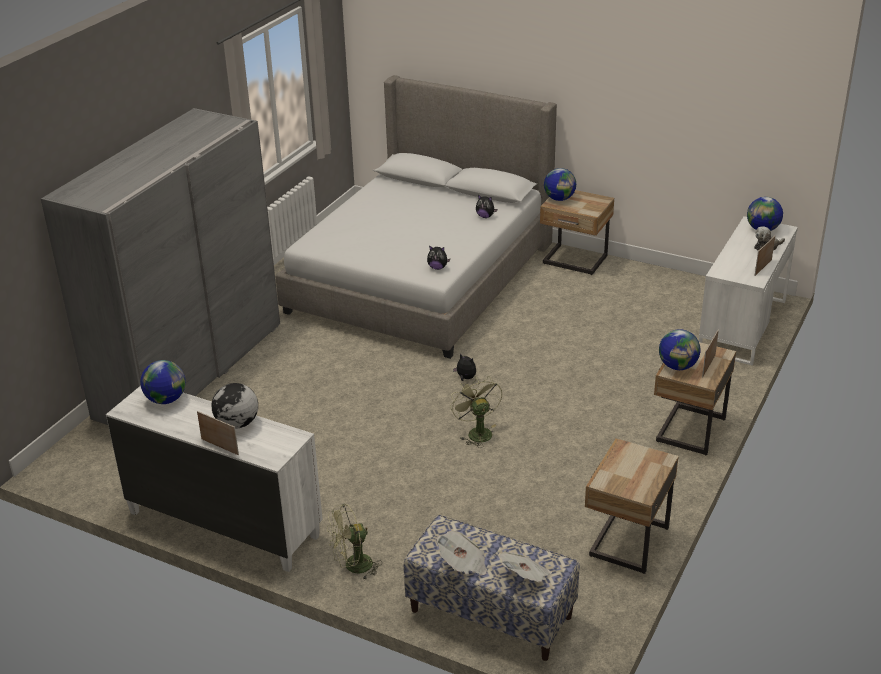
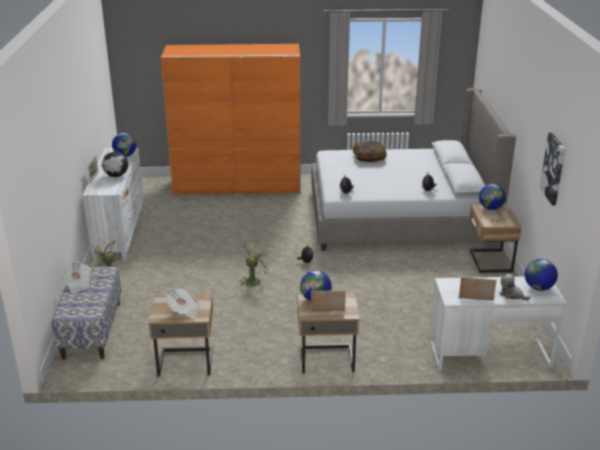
camera: 60 degrees right, 5 degrees down
(190, 370) = (237, 185): grey wardrobe -> orange wardrobe
(356, 223) = (369, 158): none -> pillow
(525, 577) = (76, 306): newspaper -> newspaper (183, 310)
(684, 109) = (554, 168): none -> picture

